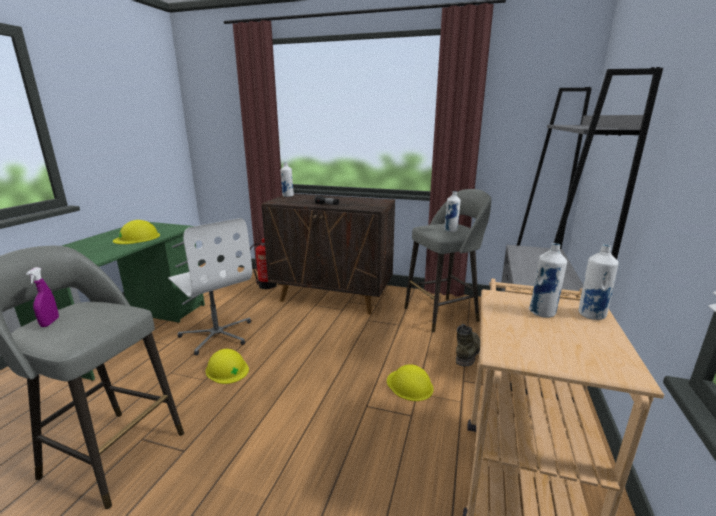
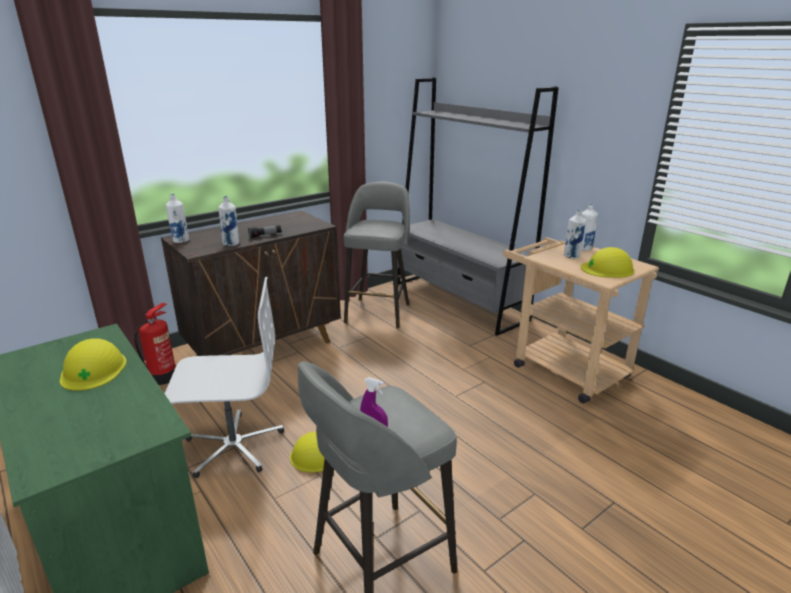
camera: 55 degrees left, 5 degrees up
(409, 385) = (452, 368): yellow hard hat -> yellow hard hat (607, 269)
(450, 230) = (385, 227): white bottle -> white bottle (231, 244)
(468, 352) = (441, 328): green boot -> none

